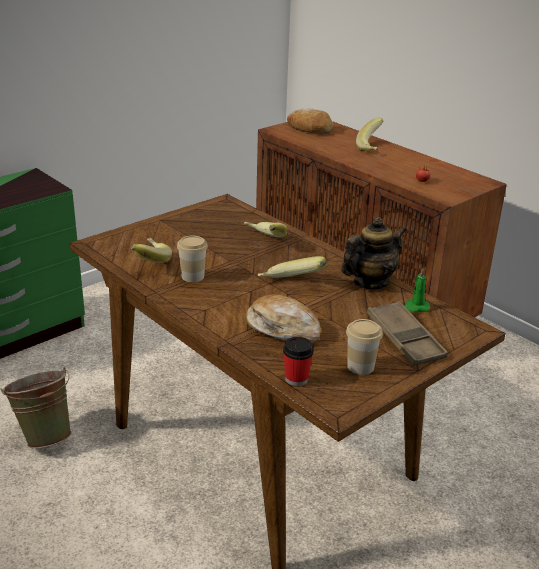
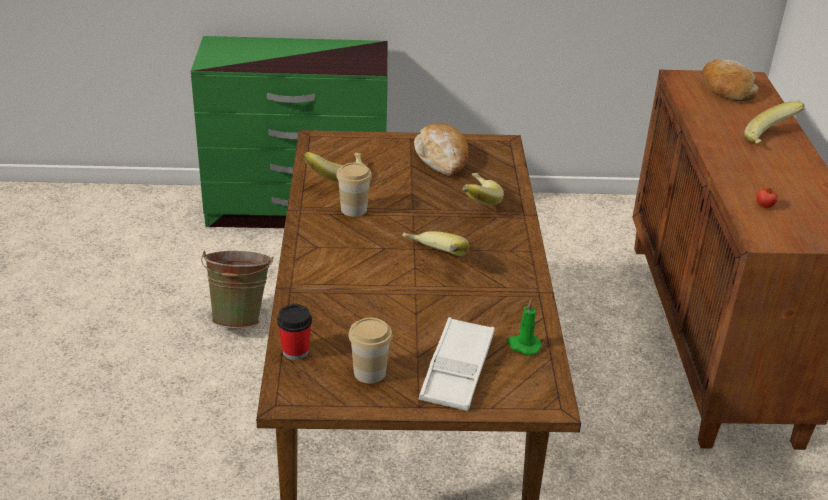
camera: 40 degrees right, 5 degrees up
(283, 328) = (356, 299): bread -> bread (442, 158)
(370, 282) = (519, 295): teapot -> none
(405, 339) = (457, 370): brown tray -> white tray

